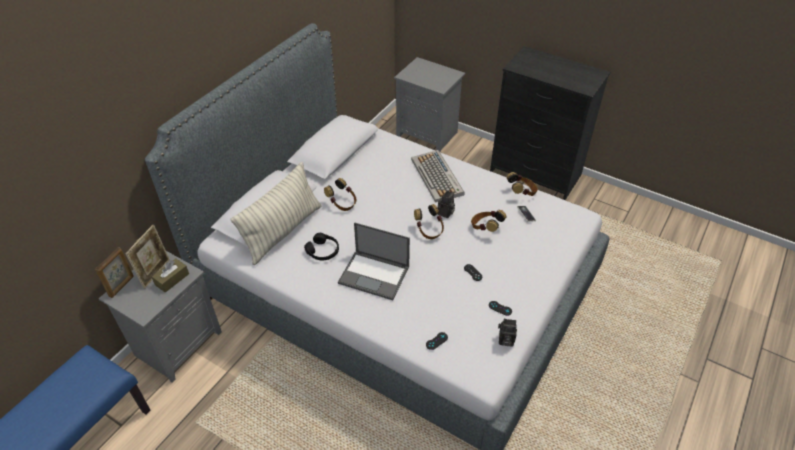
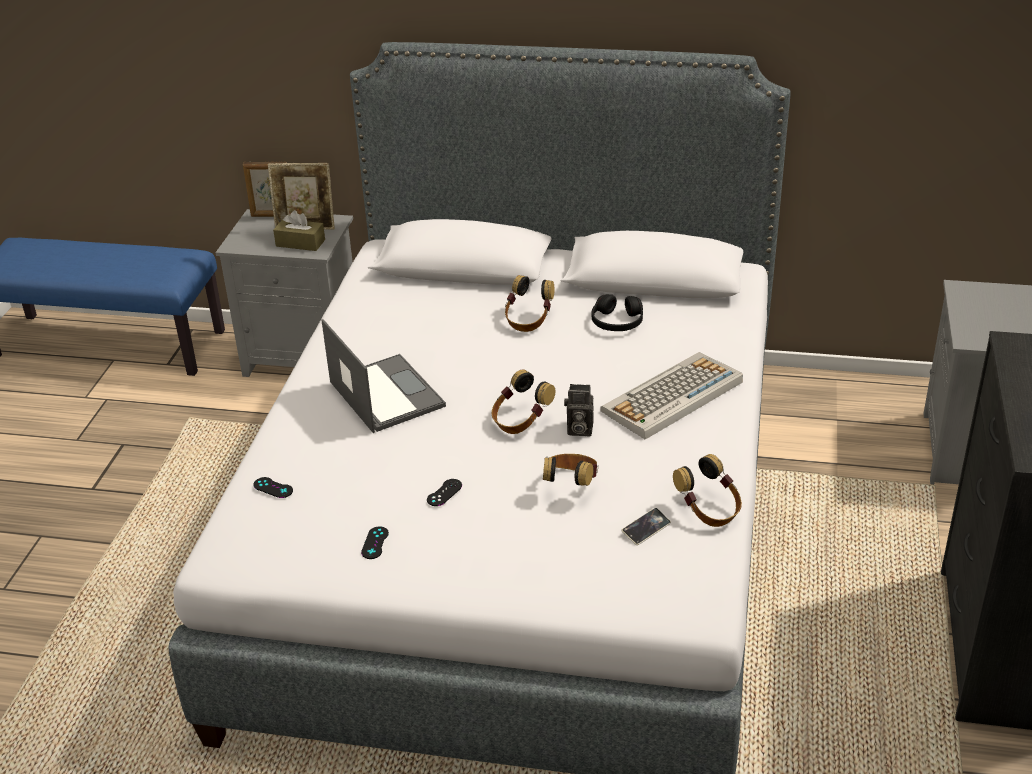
camera: 70 degrees right, 10 degrees down
(283, 231) = (432, 289): pillow -> none
(323, 251) = (411, 334): black headphones -> black headphones (617, 322)
(375, 275) = (385, 393): laptop -> laptop turned 150 degrees clockwise
(505, 340) = (304, 564): camera -> none

